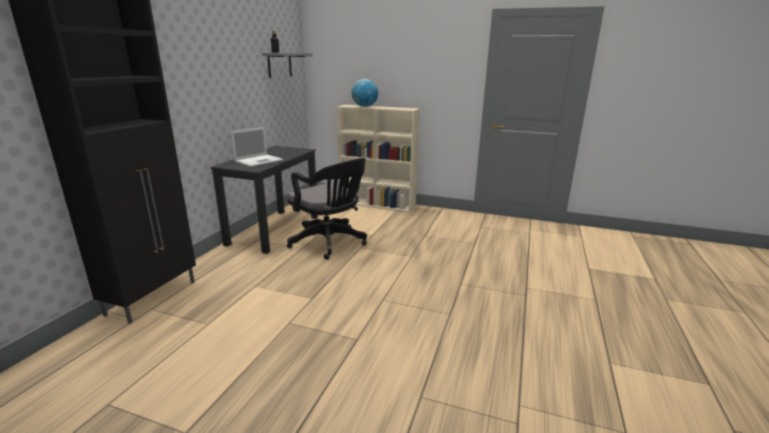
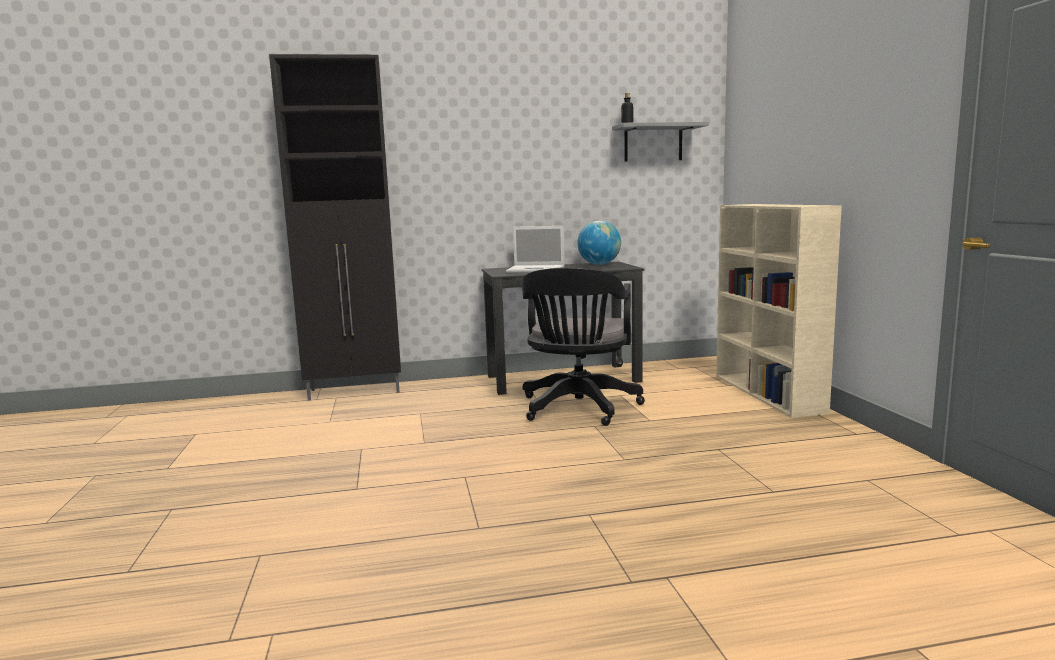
camera: 60 degrees right, 10 degrees down
(364, 106) = (759, 204): globe -> globe (599, 264)

